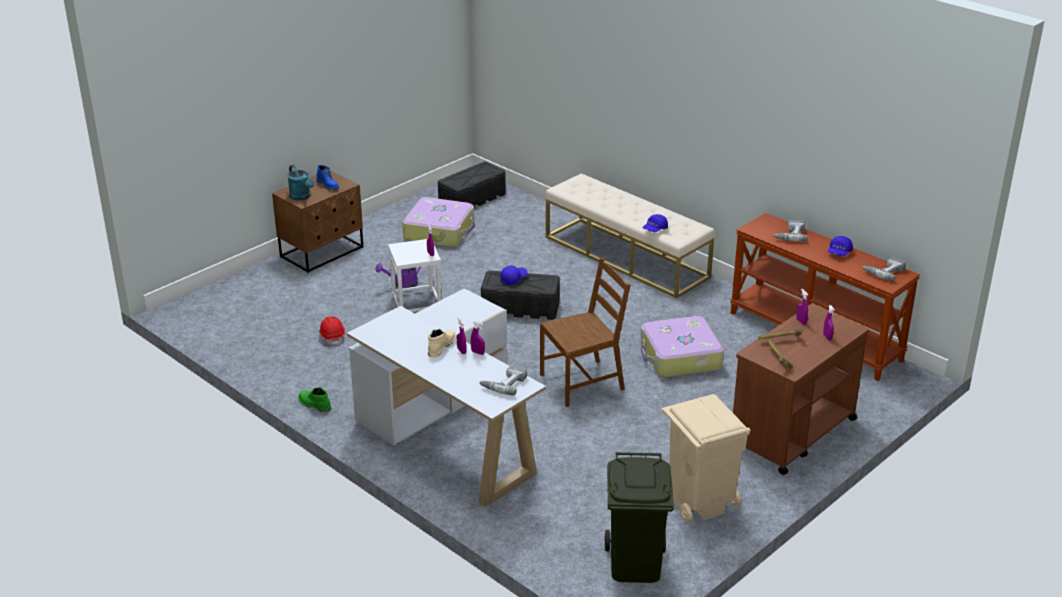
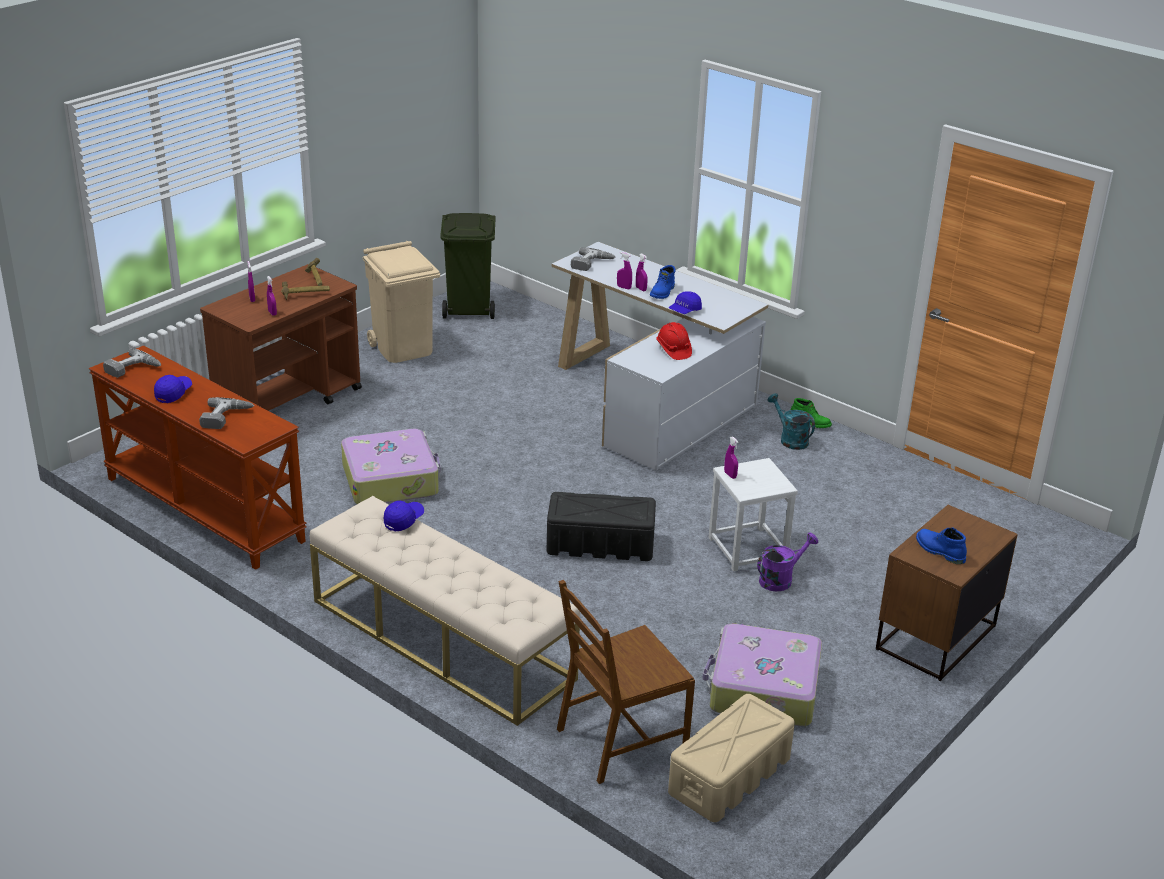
camera: 175 degrees right, 0 degrees up
(302, 197) = (963, 526): turquoise watering can -> turquoise watering can (790, 439)
(332, 336) = (836, 499): red hard hat -> red hard hat (673, 350)
(441, 346) = (663, 292): beige boot -> blue boot
(472, 199) = (729, 776): black storage box -> beige storage box
(513, 279) = (612, 510): blue cap -> blue cap (684, 311)
(582, 382) = (513, 449): brown chair -> brown chair (620, 740)

